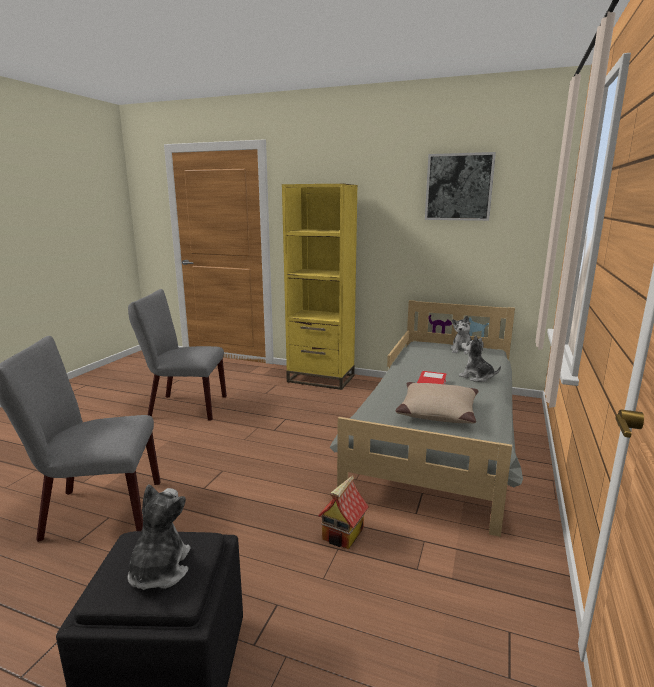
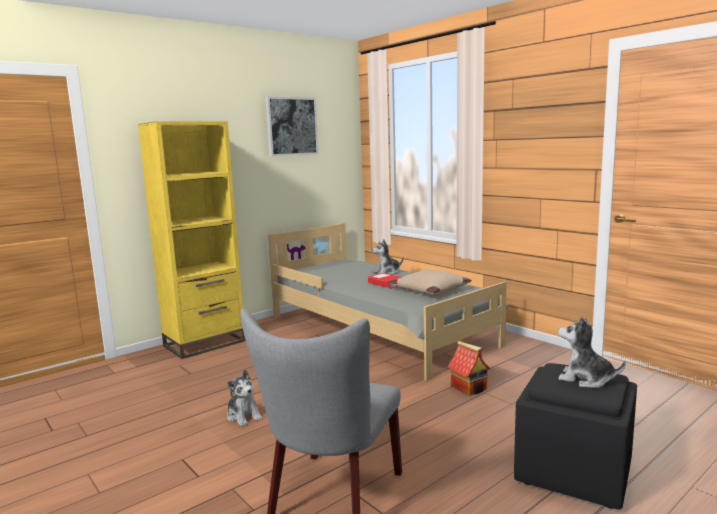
camera: 60 degrees left, 5 degrees down
(183, 407) = (142, 424): grey chair -> none
(462, 350) = (330, 265): plush toy -> plush toy (243, 416)

